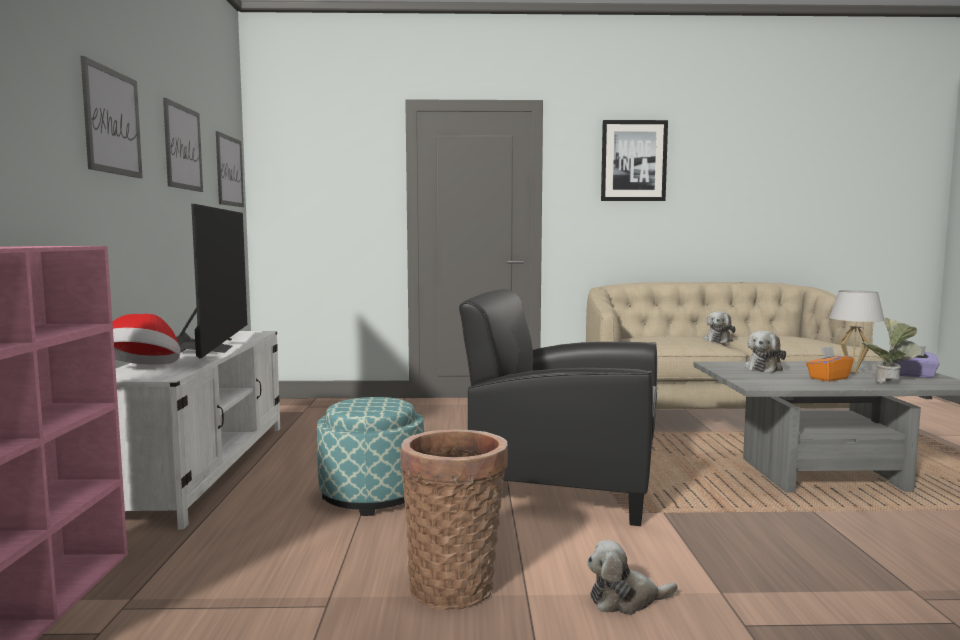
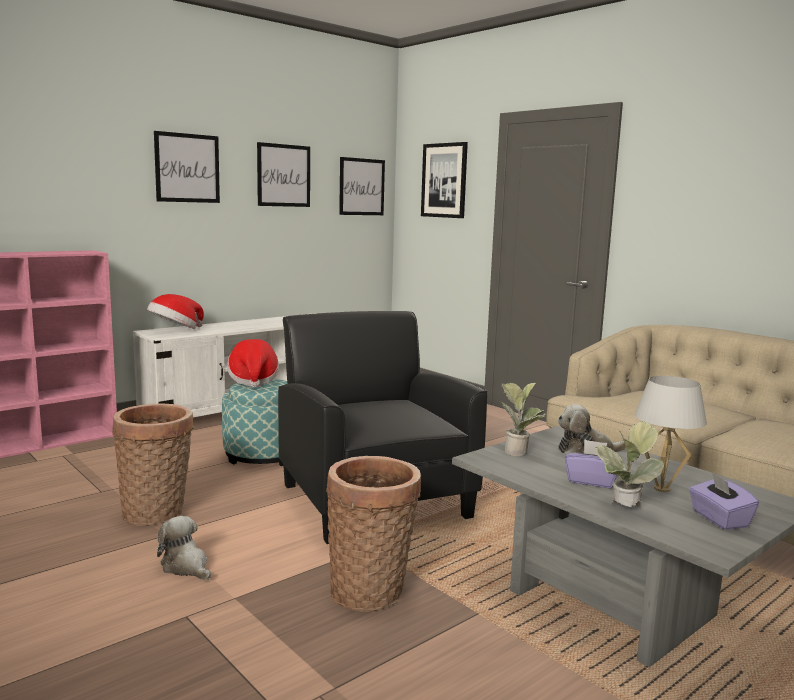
camera: 50 degrees right, 5 degrees up
(214, 349) = (253, 325): television -> none
(346, 404) = (253, 380): none -> hat
(633, 161) = (719, 171): picture -> picture (444, 180)
(718, 340) = (736, 419): plush toy -> none
(748, 377) = (519, 451): none -> potted plant
(750, 534) = (371, 591): none -> basket
(828, 378) = (591, 481): orange tissue box -> purple tissue box

